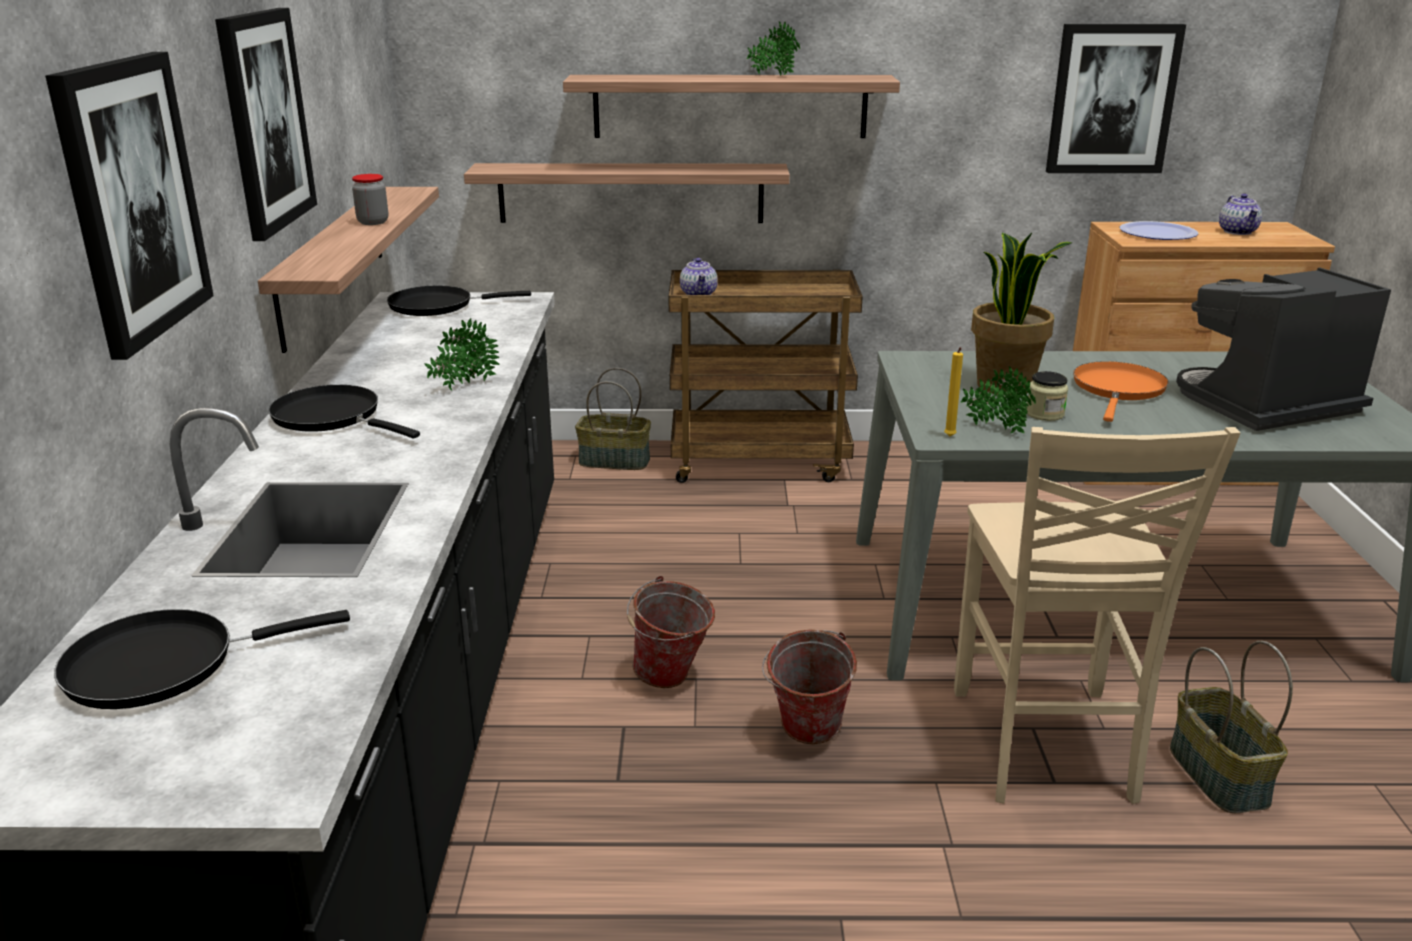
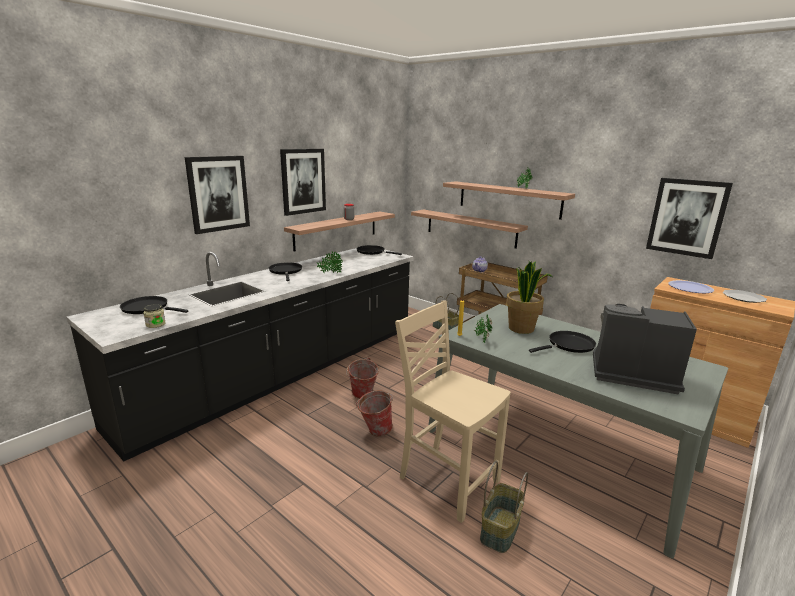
camera: 40 degrees right, 5 degrees down
(1044, 414) = (514, 342): jar -> jar (155, 324)
(1044, 747) = (446, 479): beige chair -> beige chair turned 90 degrees clockwise
(1118, 390) = (568, 345): orange frying pan -> black frying pan
(1238, 232) = (744, 298): teapot -> plate

